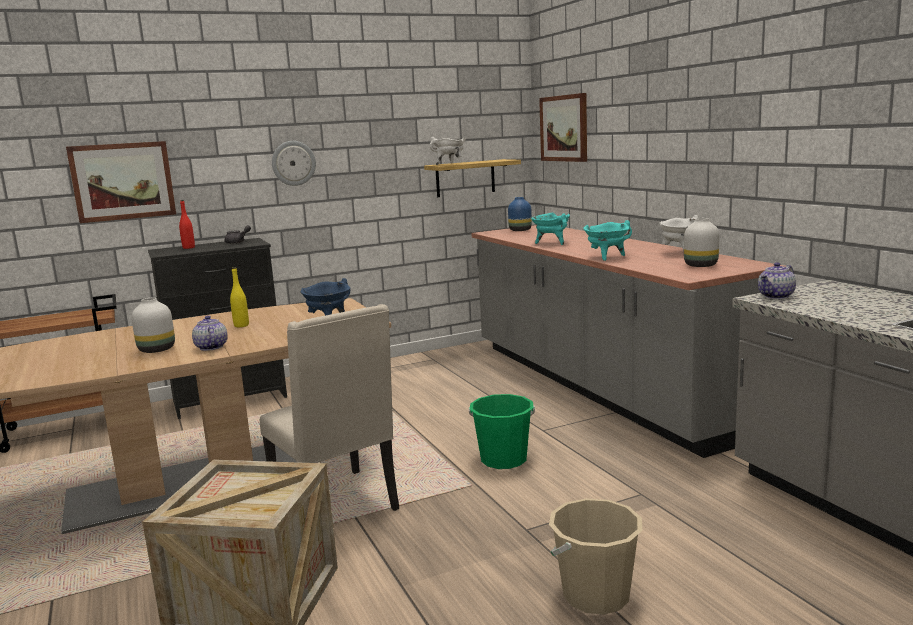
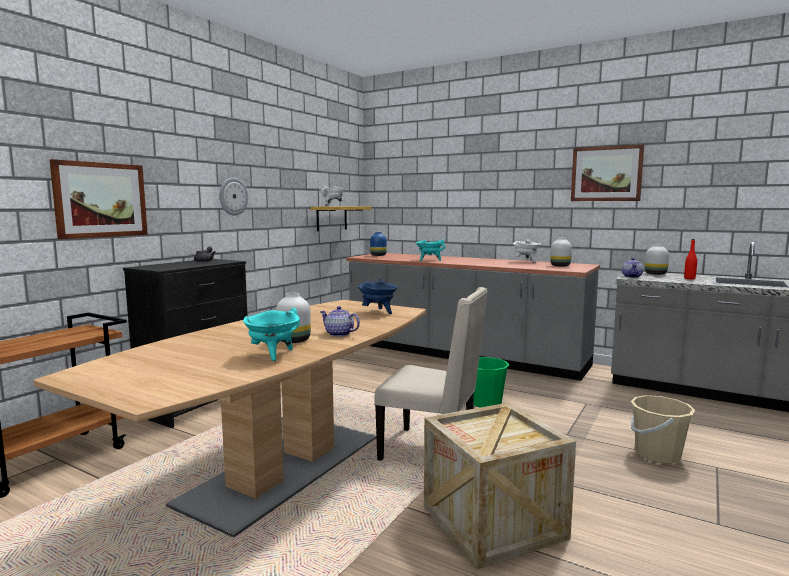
camera: 35 degrees left, 5 degrees down
(188, 247) = (168, 265): red bottle -> red bottle (689, 278)
(241, 325) = (313, 320): yellow bottle -> none
(564, 128) = (400, 186): picture -> picture (606, 174)
(606, 257) = (494, 265): turquoise cooking pot -> turquoise cooking pot (273, 355)
(848, 293) = (655, 274): none -> white vase

